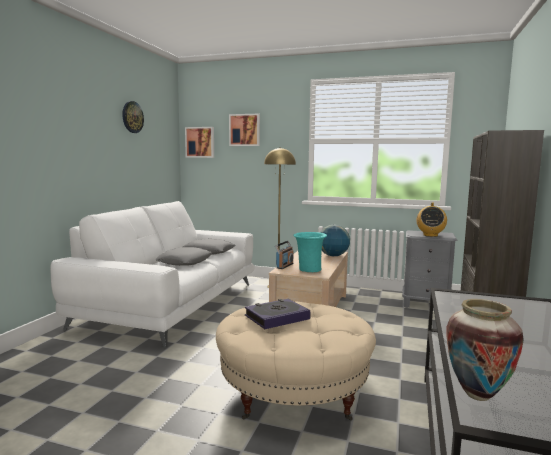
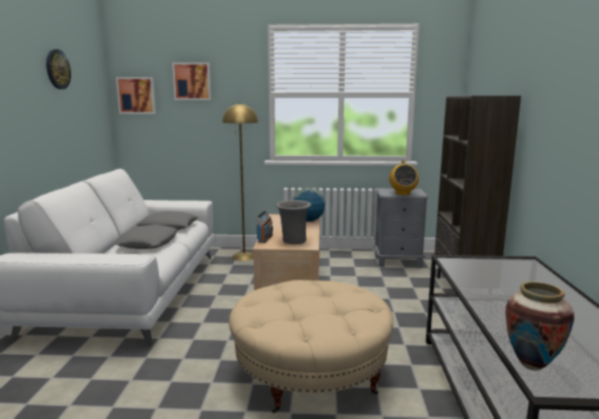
camera: 15 degrees left, 5 degrees up
(277, 317) = (292, 303): book -> none
(309, 270) = (293, 241): turquoise vase -> grey vase

